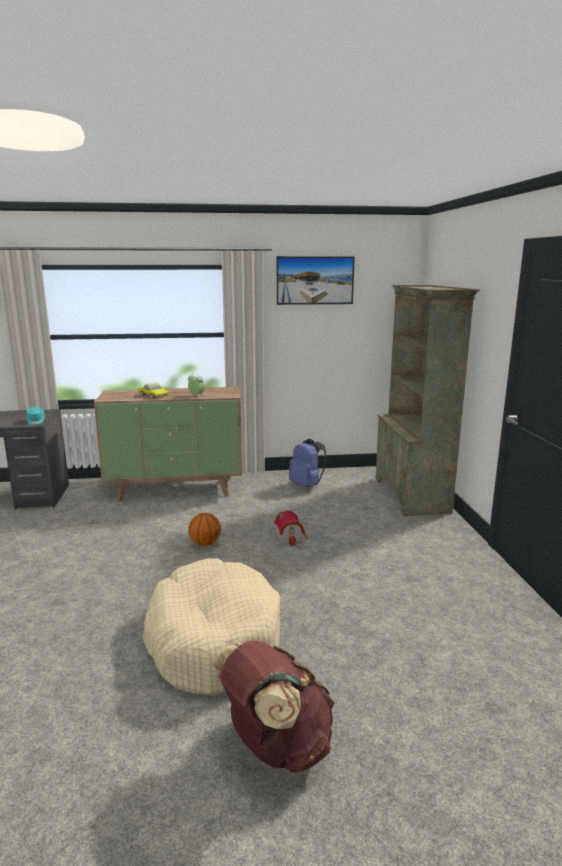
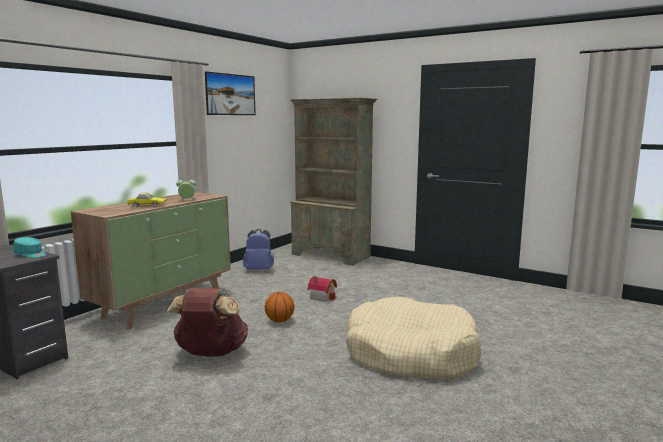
camera: 50 degrees left, 5 degrees down
(276, 746) = (532, 367): brown backpack -> brown backpack (211, 353)

